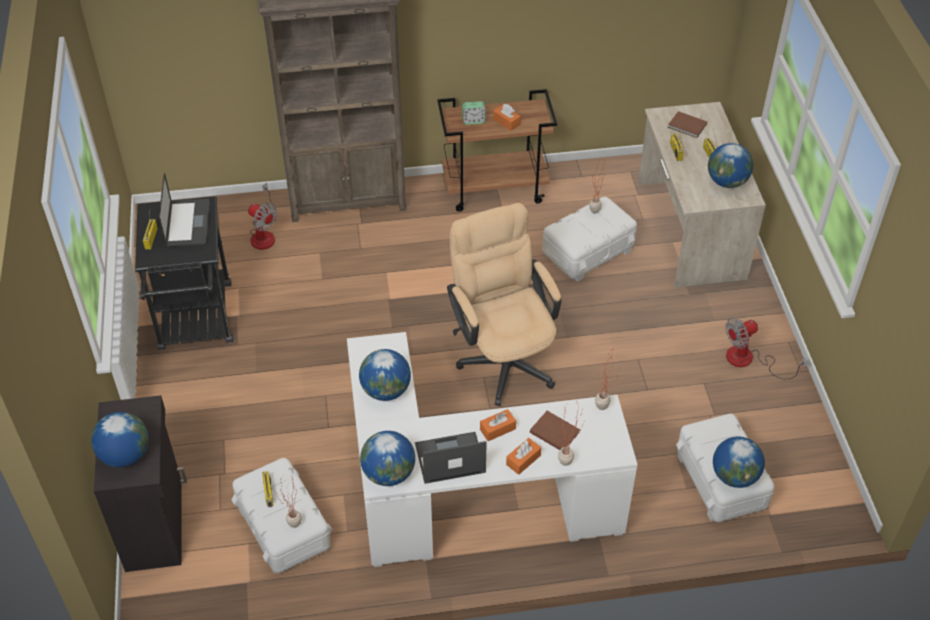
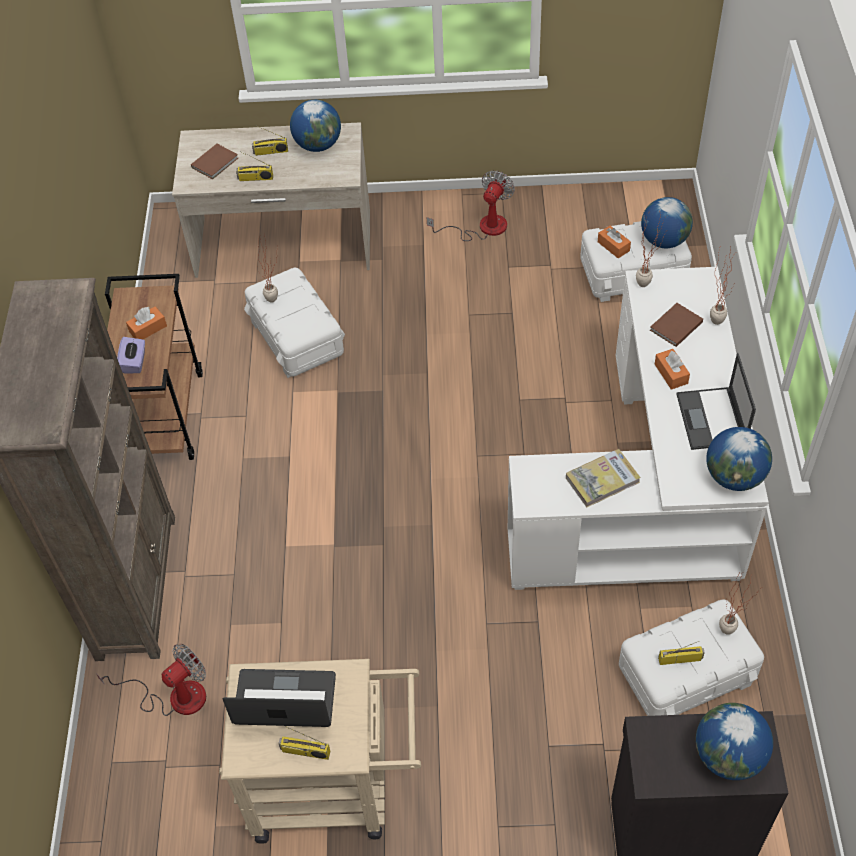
camera: 80 degrees left, 5 degrees up
(196, 323) = (334, 787): black cart -> beige cart
(386, 391) = (602, 480): globe -> book
(473, 121) = (134, 362): alarm clock -> purple tissue box
(503, 356) = (448, 434): beige office chair -> none
(523, 460) = (713, 355): orange tissue box -> orange tissue box (613, 246)
(749, 360) = (482, 227): fan -> fan turned 135 degrees counterclockwise

